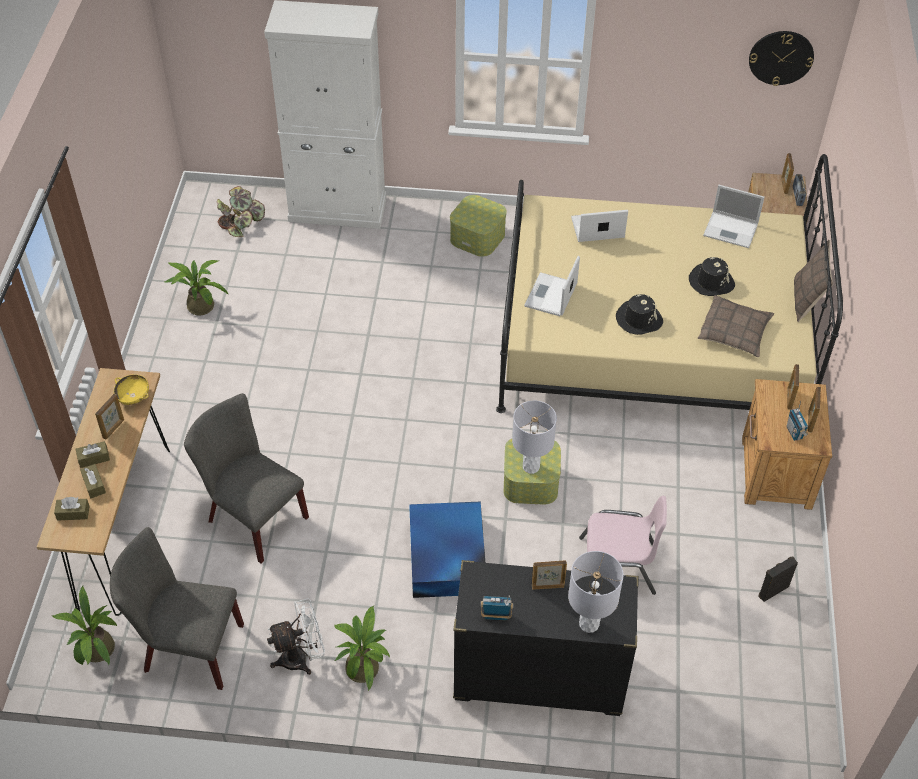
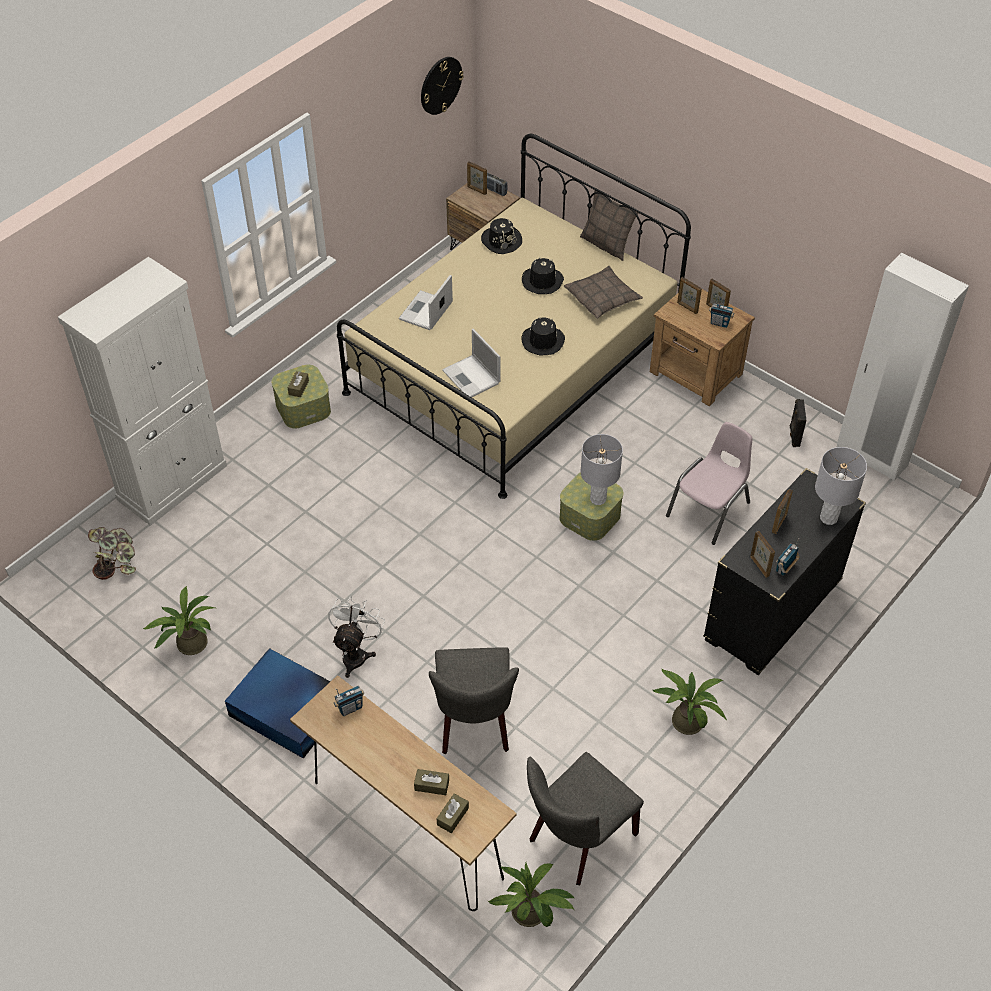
camera: 55 degrees left, 0 degrees up
(94, 458) = (399, 772): brown tissue box -> brown tissue box (298, 387)
(114, 429) = (376, 740): picture frame -> picture frame (760, 566)
(133, 397) = (350, 708): yellow bowl -> radio
(252, 517) = (474, 723): grey chair -> grey chair turned 75 degrees counterclockwise
(301, 657) = (646, 759): white fan -> white fan (356, 653)
(446, 558) = (621, 610): blue storage box -> blue storage box (288, 711)
(731, 230) = (501, 241): laptop -> black hat
(809, 670) = (871, 457): none -> white wardrobe

